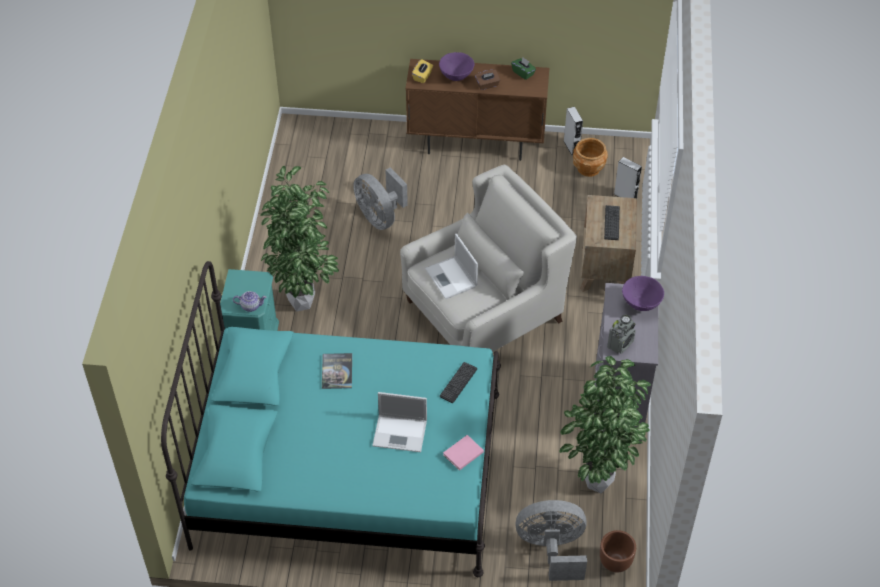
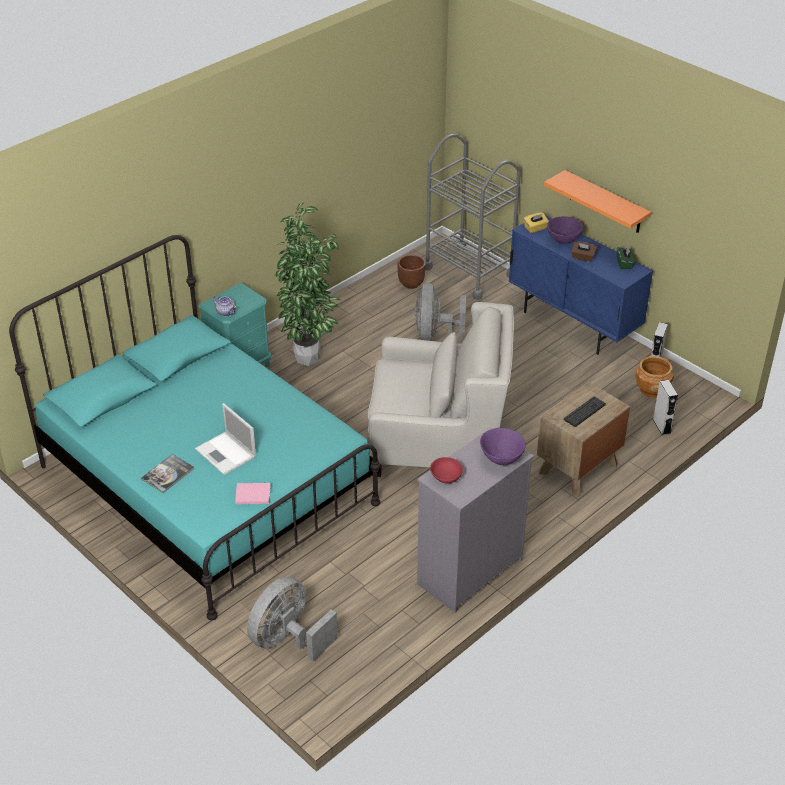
camera: 40 degrees right, 10 degrees down
(337, 371) = (233, 387): book -> book (168, 474)
(345, 140) = (469, 272): none -> grey cart
(451, 278) = (403, 380): laptop -> none
(458, 382) = (311, 446): keyboard -> none
(476, 144) = (573, 325): brown cabinet -> blue cabinet
(484, 27) = (605, 202): none -> orange shelf
(552, 549) = (288, 639): grey fan -> grey fan turned 90 degrees counterclockwise
(597, 486) = (380, 619): potted plant -> none
(615, 563) = (326, 684): brown planter -> brown planter (410, 284)
(620, 344) = (446, 477): radio -> red bowl

